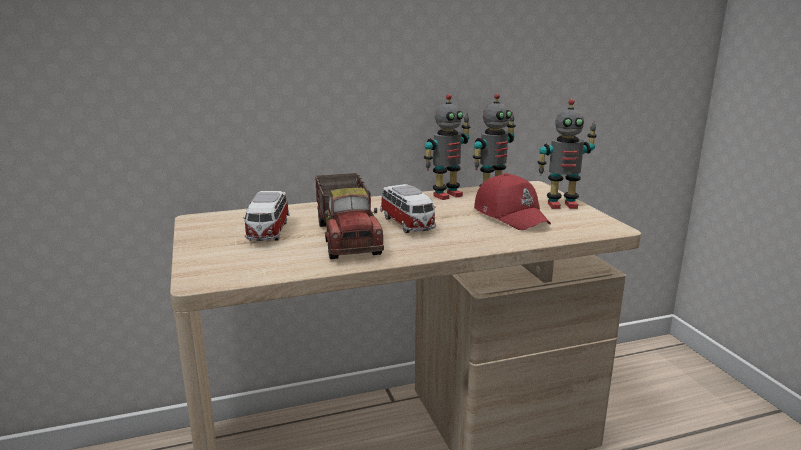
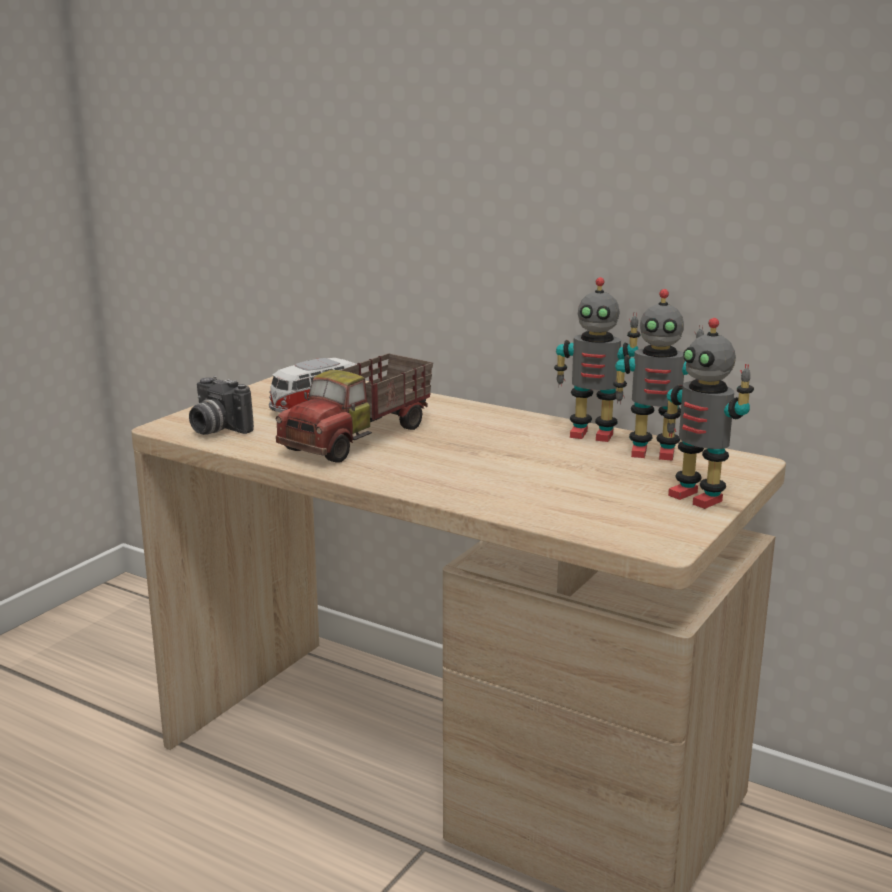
camera: 50 degrees right, 0 degrees up
(242, 268) = (216, 429): none -> camera
(408, 224) = (449, 447): toy car -> none
(511, 215) = (588, 482): red cap -> none

